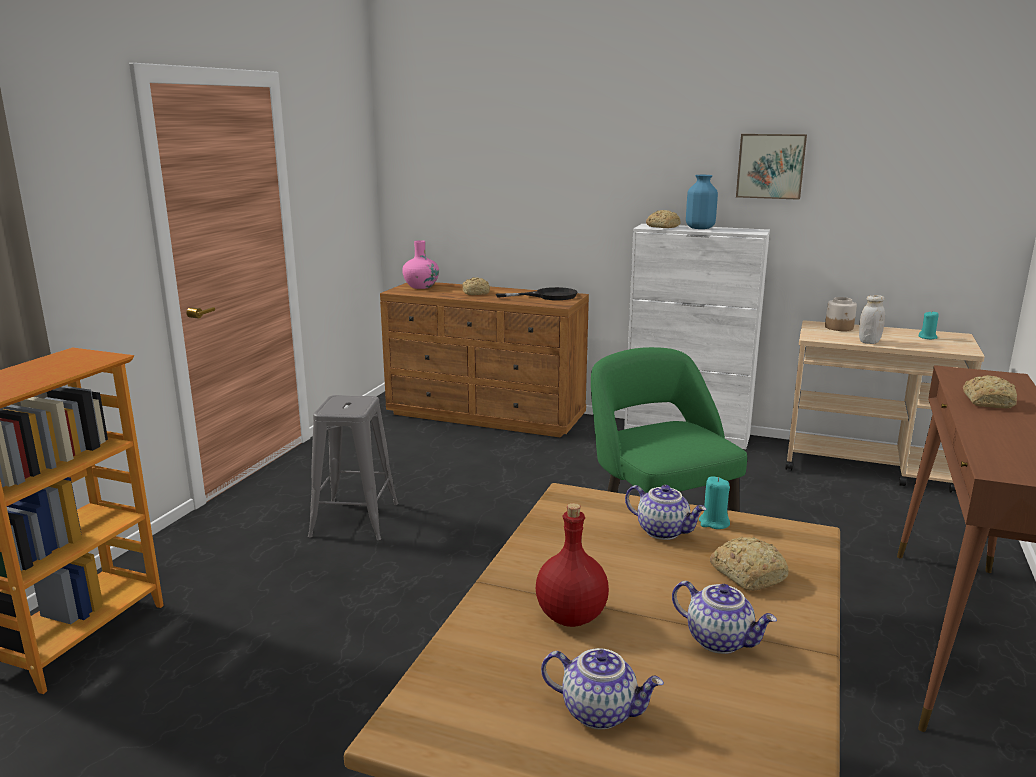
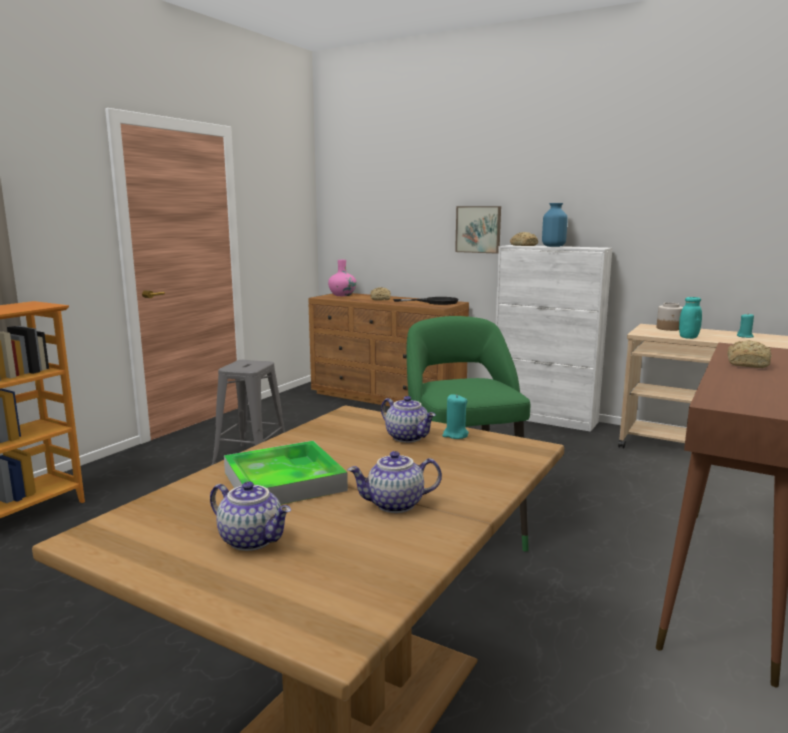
camera: 10 degrees right, 5 degrees down
(570, 616) = (284, 481): red bottle -> tray
(720, 640) = (395, 505): teapot -> teapot turned 120 degrees clockwise
(747, 574) = (456, 467): bread -> none
(770, 166) = (612, 195): picture -> picture (478, 229)
(869, 342) = (688, 337): white jar -> turquoise jar

